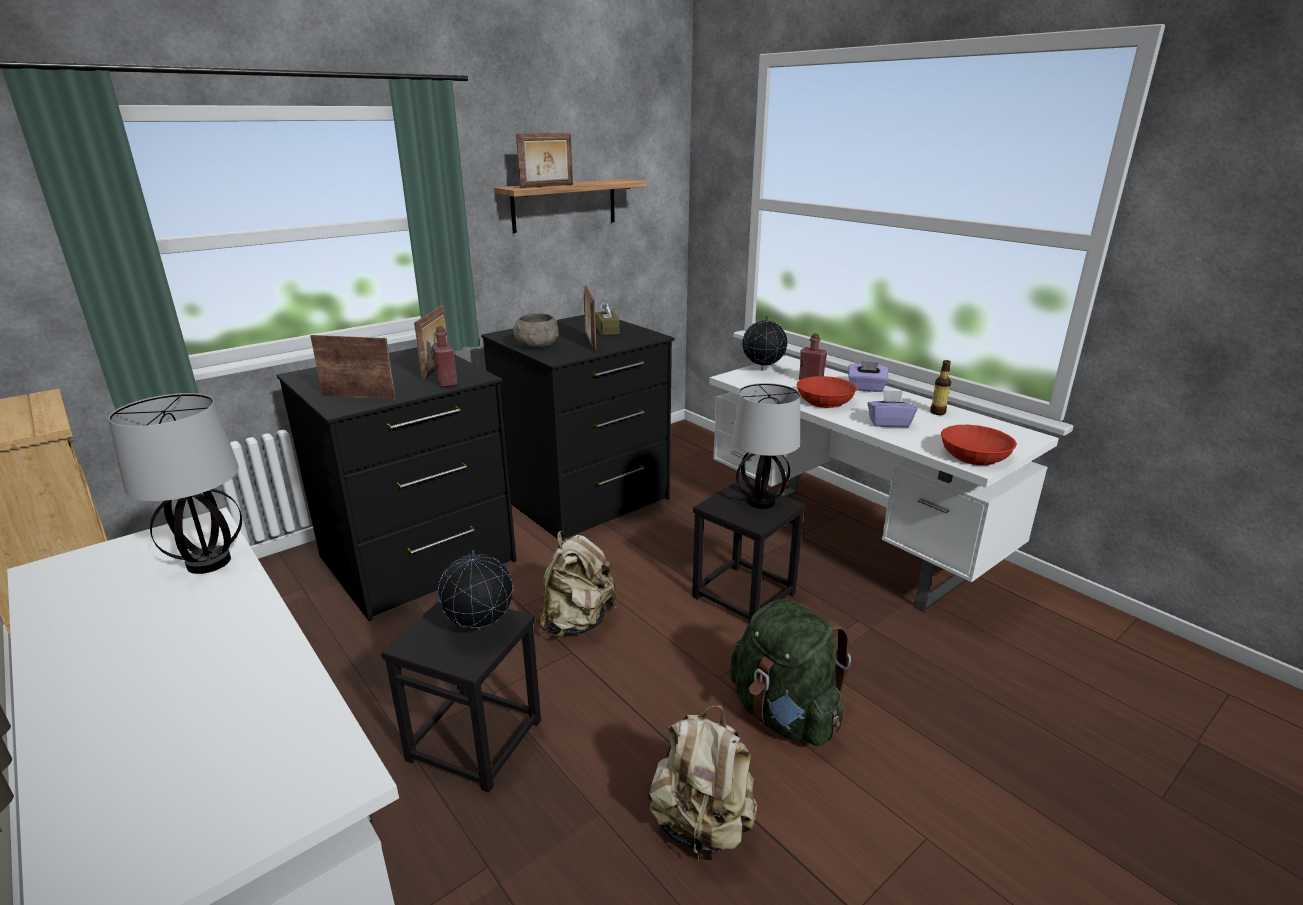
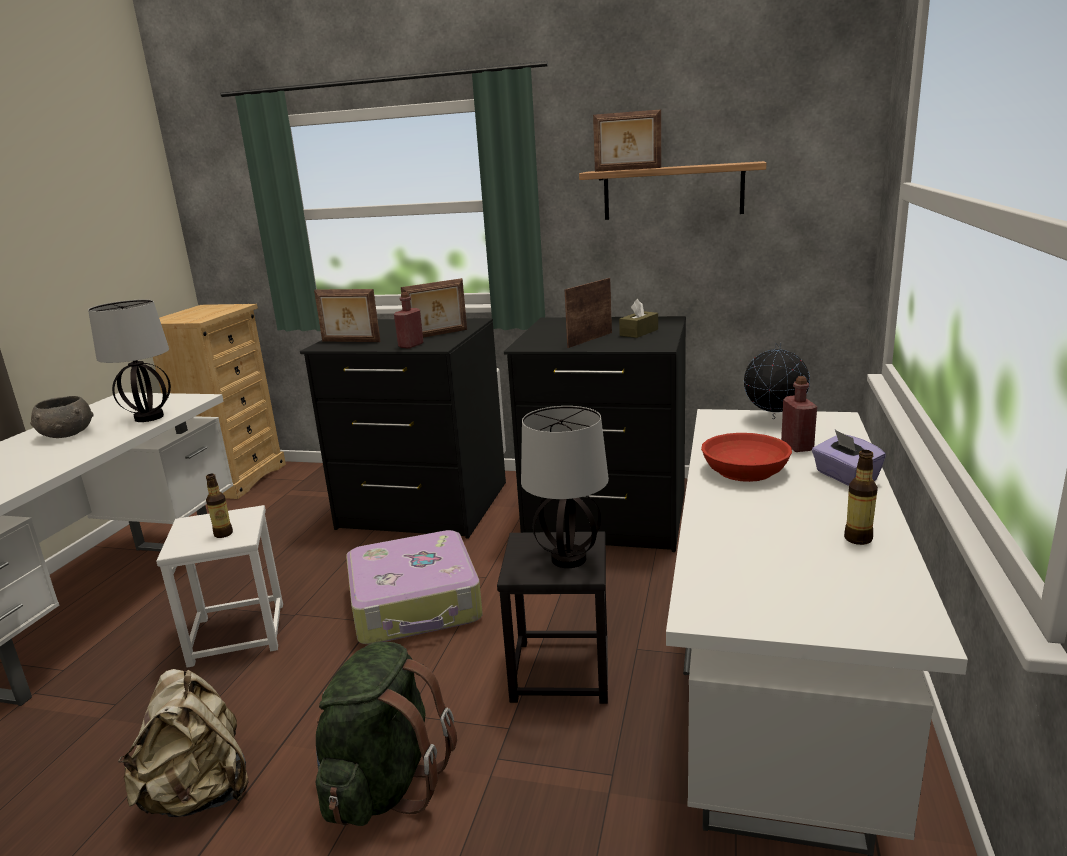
camera: 55 degrees right, 5 degrees down
(359, 396) = (350, 341): picture frame -> picture frame turned 135 degrees clockwise
(476, 739) = (238, 634): black stool -> white stool
(480, 628) = (223, 534): globe -> bottle
(536, 347) = (542, 334): grey bowl -> grey bowl (66, 434)
(577, 622) = (416, 604): beige backpack -> suitcase
(889, 423) = (746, 520): purple tissue box -> none
(974, 455) = (735, 602): red bowl -> none

